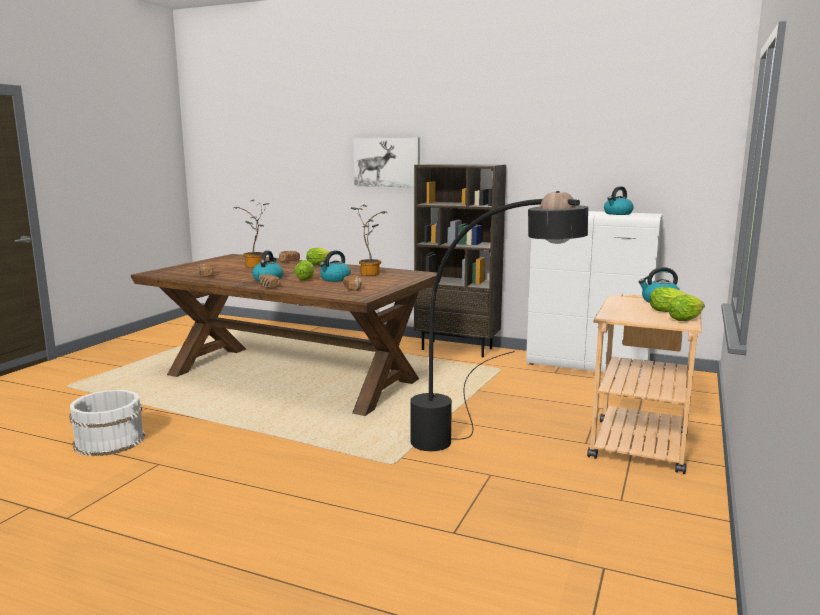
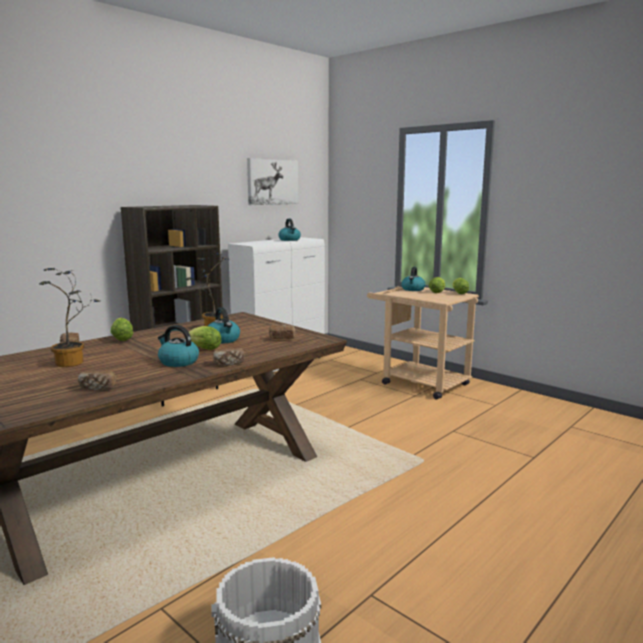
camera: 70 degrees left, 0 degrees up
(387, 162) = (65, 207): picture -> picture (272, 182)
(481, 454) = (419, 427): black floor lamp -> none

